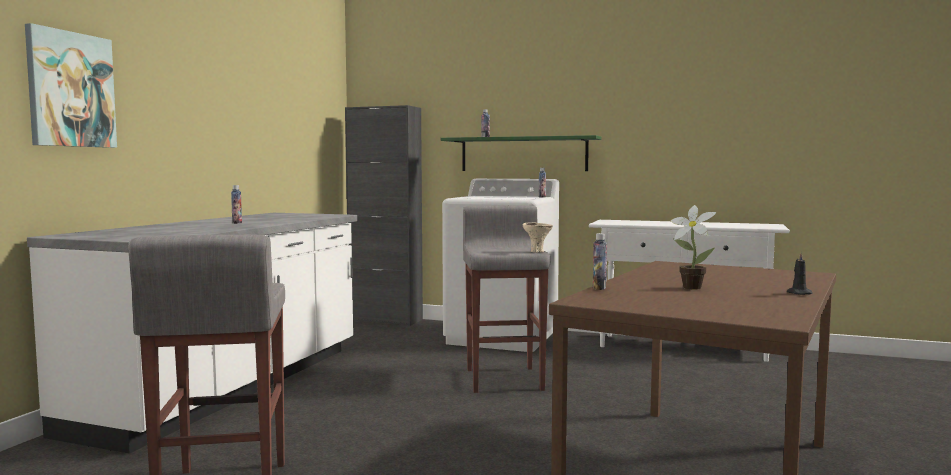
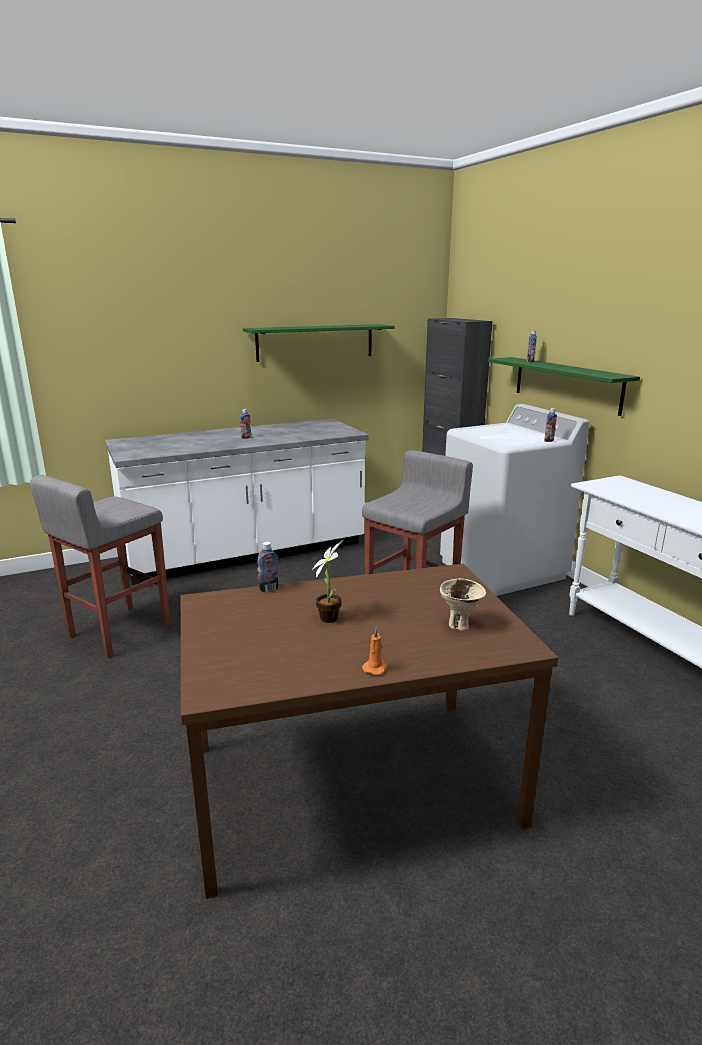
camera: 45 degrees right, 15 degrees up
(71, 90) = (135, 340): picture -> none
(254, 121) = (315, 342): none -> green shelf
(537, 251) = (423, 514): beige bowl -> beige bowl (459, 625)
(798, 293) = (375, 668): black candle -> orange candle

